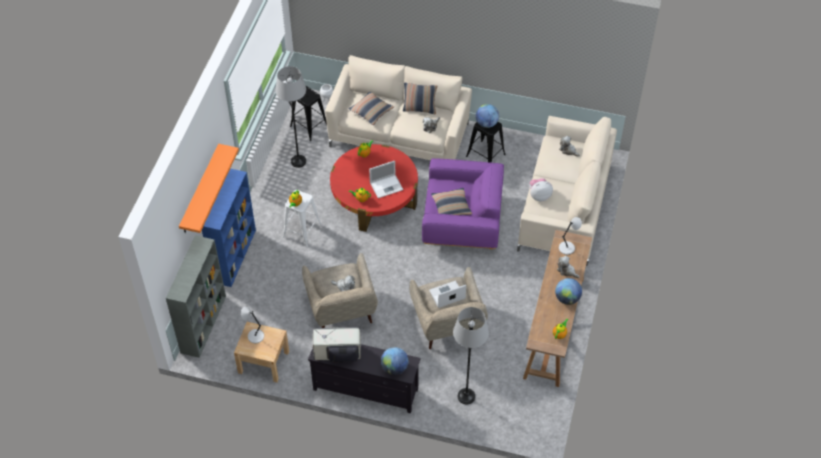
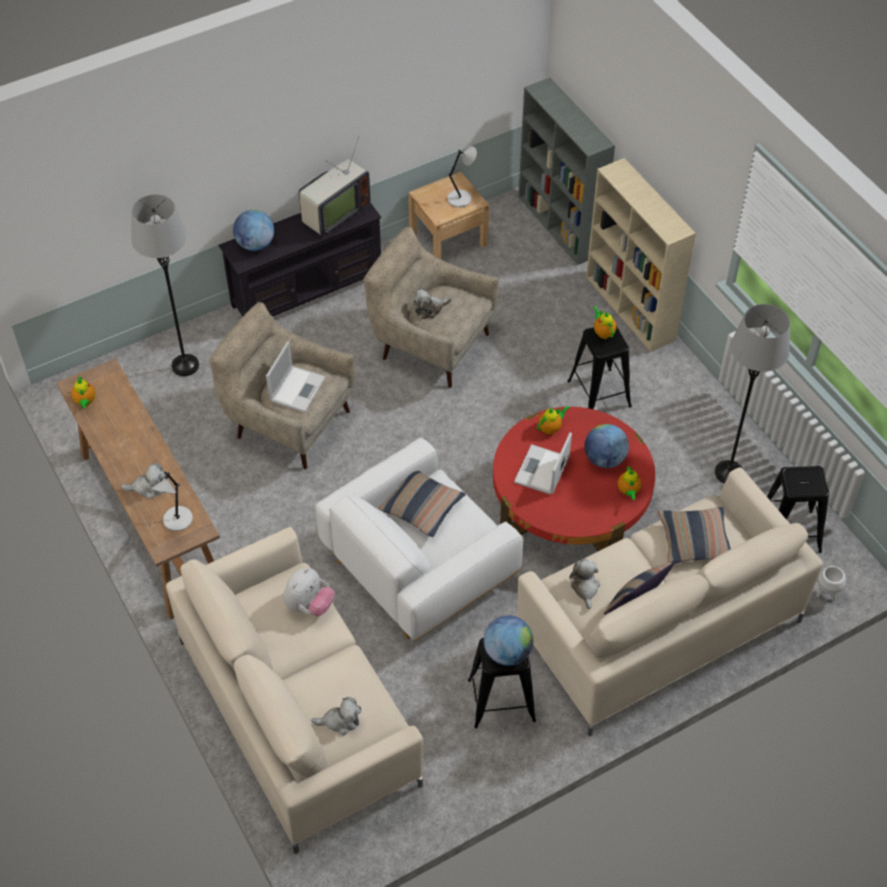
camera: 135 degrees right, 0 degrees up
(200, 190) = (650, 134): orange shelf -> none
(234, 255) = (631, 309): blue bookcase -> beige bookcase
(302, 230) = (599, 393): white stool -> black stool
(462, 221) = (419, 567): purple armchair -> white armchair
(567, 298) = (115, 452): globe -> globe (604, 459)

